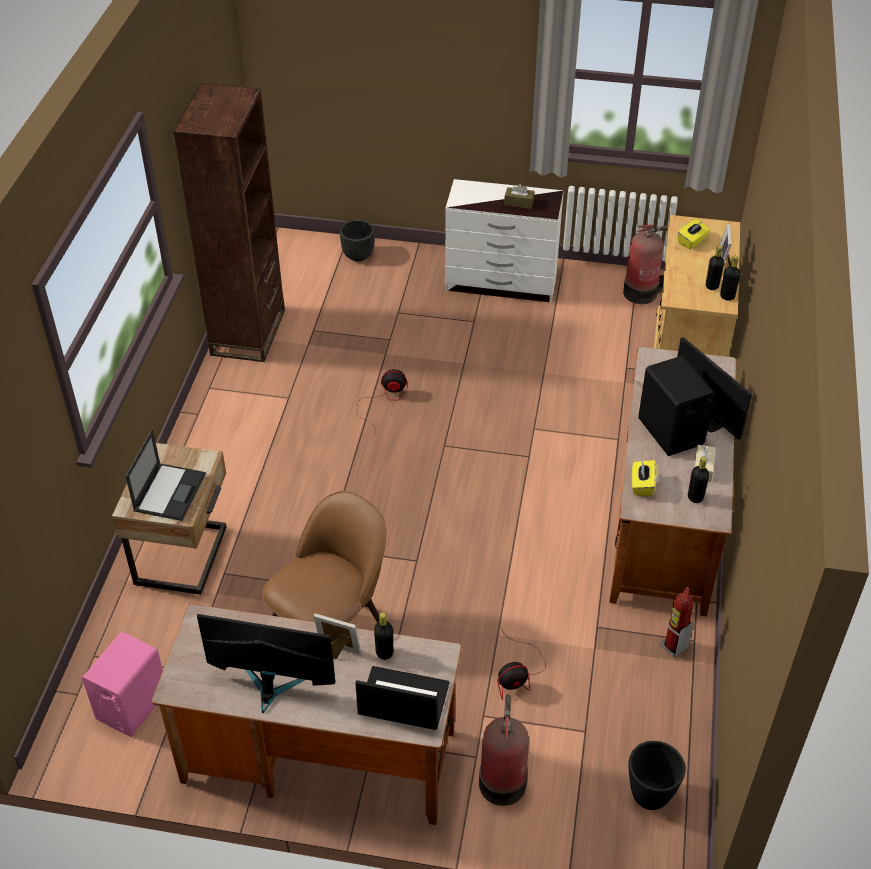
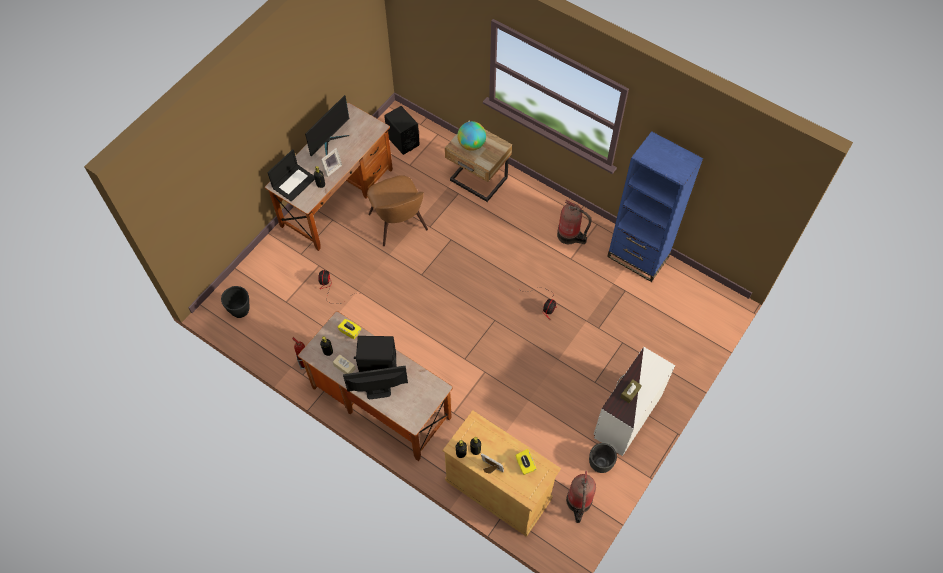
camera: 115 degrees right, 15 degrees up
(132, 706) = (403, 141): pink speaker -> black speaker
(170, 491) = (471, 144): laptop -> globe
(248, 332) = (638, 257): brown bookcase -> blue bookcase
(358, 255) = (692, 342): black planter -> black planter (600, 463)
(502, 780) = (284, 259): fire extinguisher -> fire extinguisher (570, 236)

